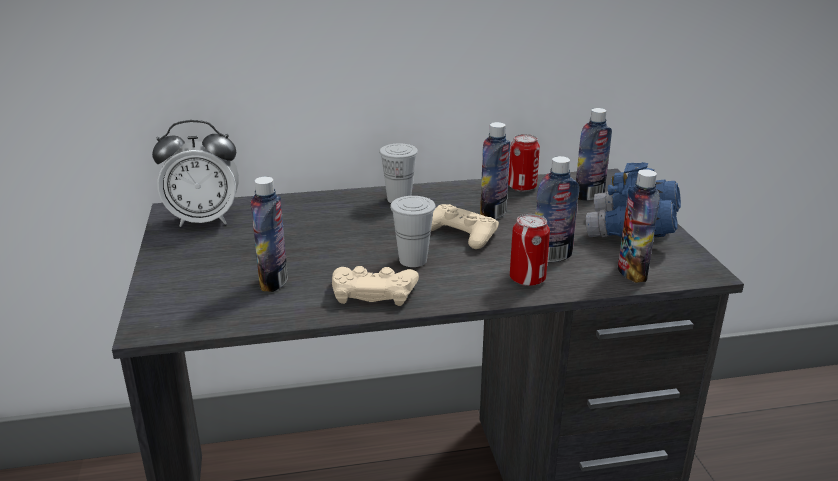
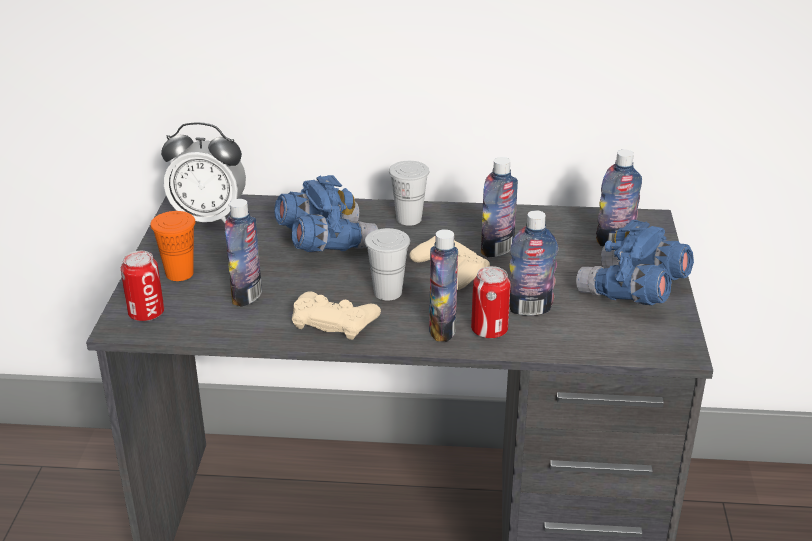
camera: 15 degrees right, 5 degrees up
(193, 271) = (179, 273): none -> orange cup
(330, 226) = (325, 242): none -> blue binoculars
(522, 187) = (547, 221): can -> can (146, 313)
(632, 273) = (601, 340): bottle -> bottle (442, 330)

